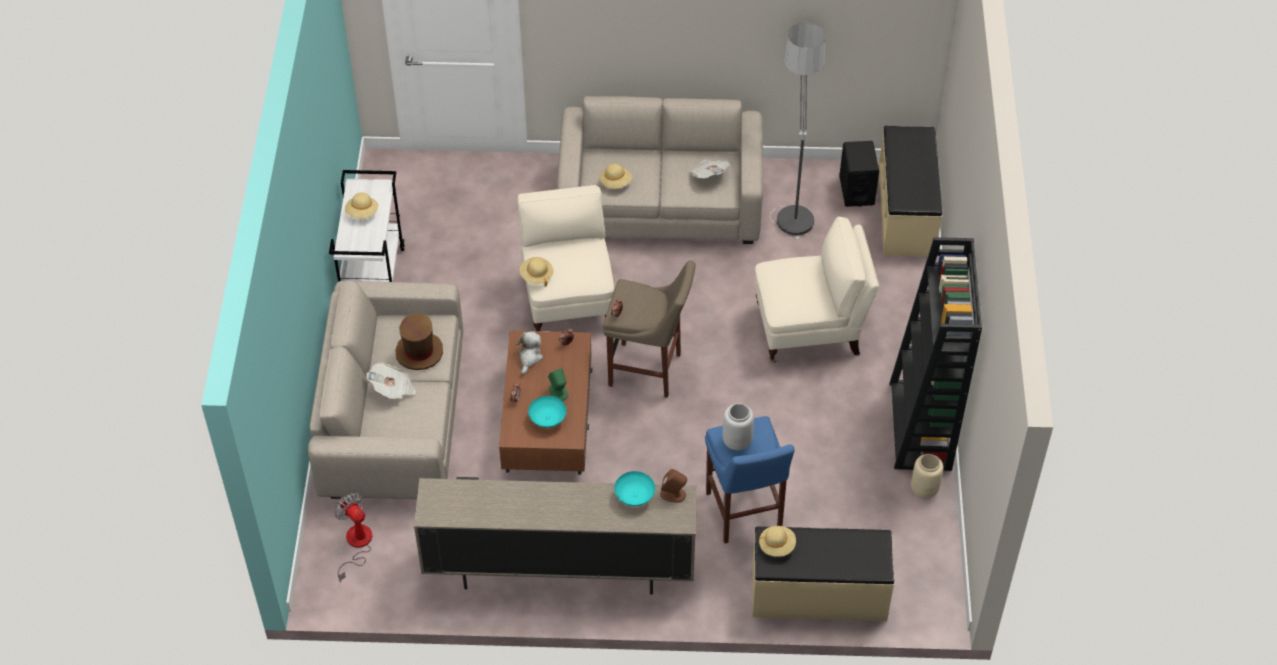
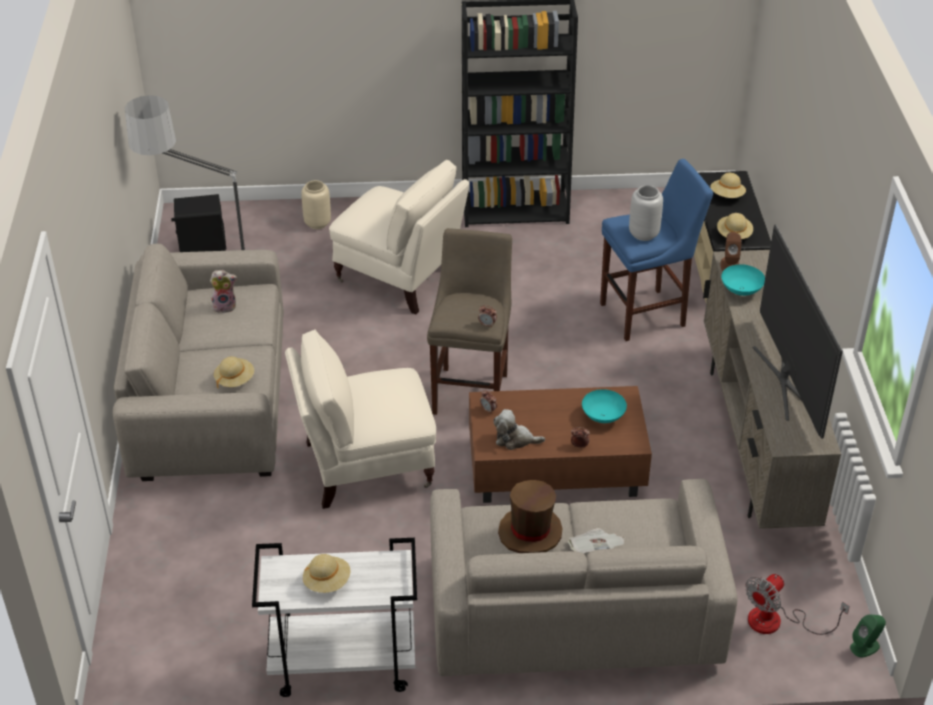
camera: 95 degrees left, 10 degrees down
(507, 506) = (787, 381): none -> television
(536, 276) = (404, 425): beige hat -> beige hat (727, 196)
(558, 392) = (562, 411): green speaker -> green speaker (865, 646)
(709, 175) = (225, 306): newspaper -> plush toy
(810, 329) = (401, 277): beige armchair -> beige armchair turned 135 degrees clockwise
(907, 212) = (235, 217): beige bench -> none
(925, 490) = (589, 206): beige vase -> beige vase (318, 223)

